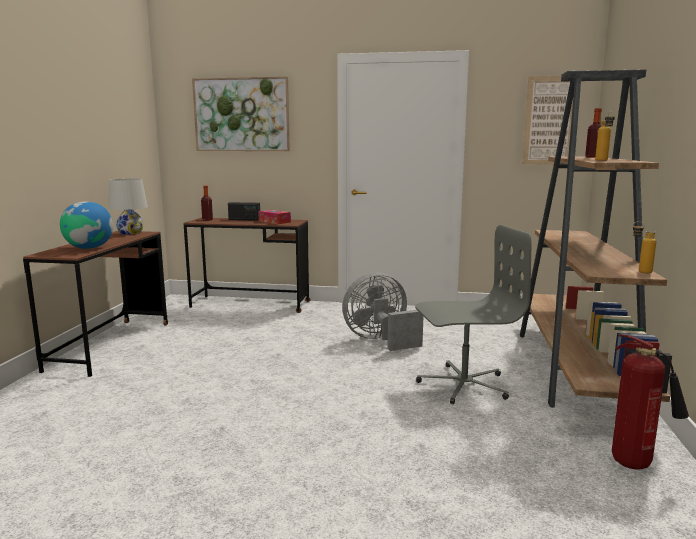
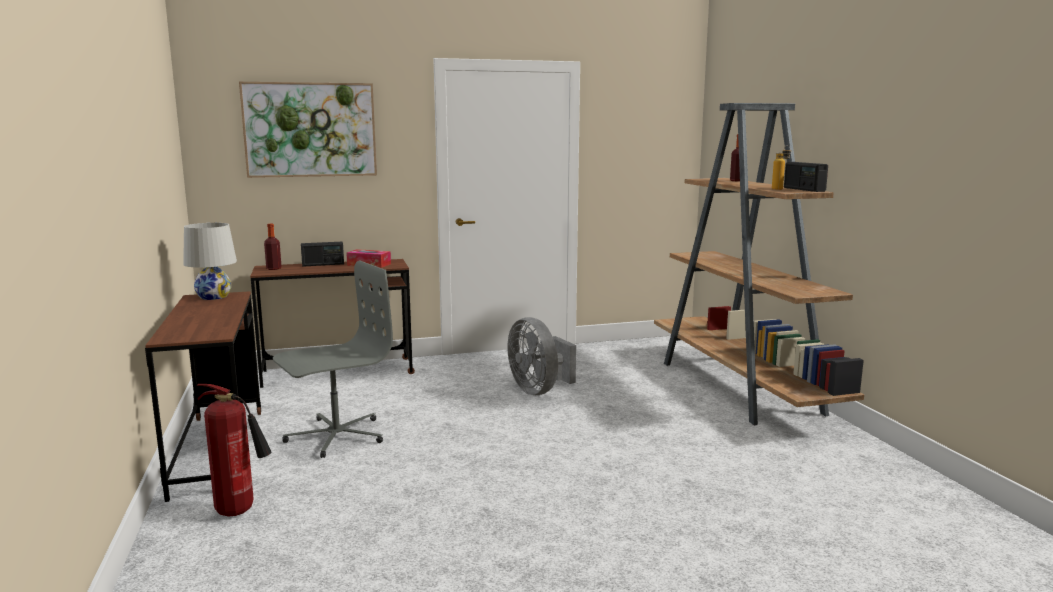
camera: 25 degrees left, 0 degrees up
(89, 248) = (212, 323): globe -> none
(380, 340) = (539, 390): grey fan -> grey fan turned 75 degrees counterclockwise
(463, 384) = (664, 419): grey office chair -> grey office chair (335, 435)
(549, 121) = (659, 138): picture -> none
(631, 161) = (803, 189): none -> radio
(636, 465) = (856, 457): fire extinguisher -> fire extinguisher (240, 511)
(639, 271) = (823, 289): bottle -> none

